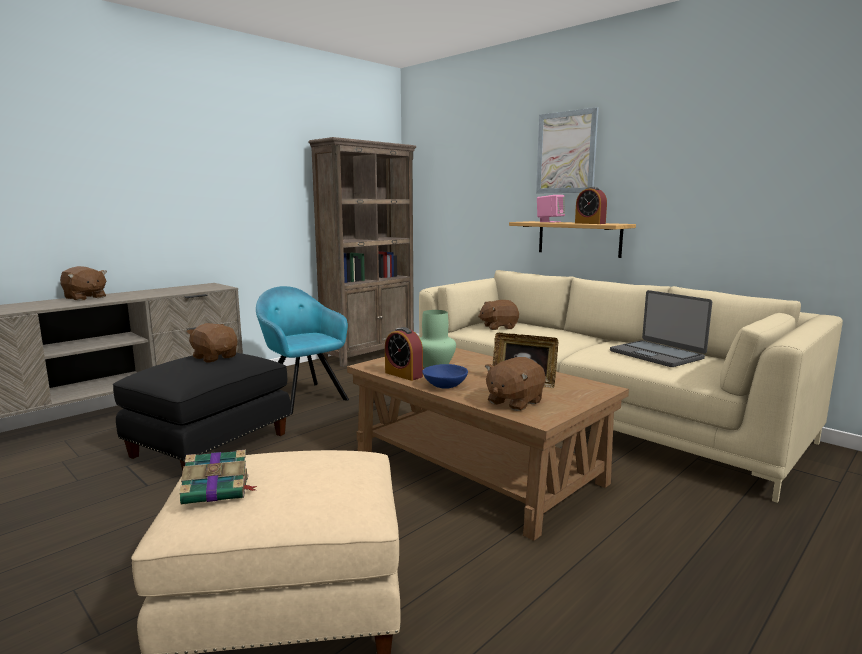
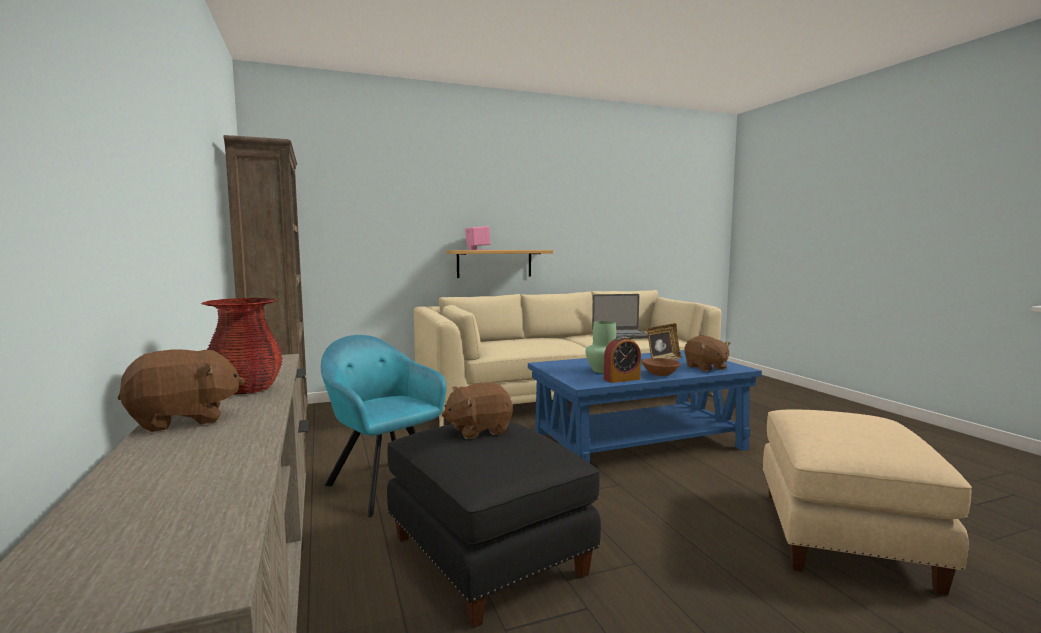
camera: 65 degrees left, 5 degrees down
(141, 295) = (246, 389): none -> red vase
(218, 490) = (888, 440): book -> none
(302, 396) = (383, 484): turquoise armchair -> turquoise armchair turned 60 degrees clockwise
(445, 386) = (660, 374): blue bowl -> brown bowl
(478, 468) = (639, 442): brown coffee table -> blue coffee table
(498, 327) = (498, 345): brown plush toy -> none
(566, 152) = (478, 190): picture -> none
(590, 223) = (523, 249): alarm clock -> none

